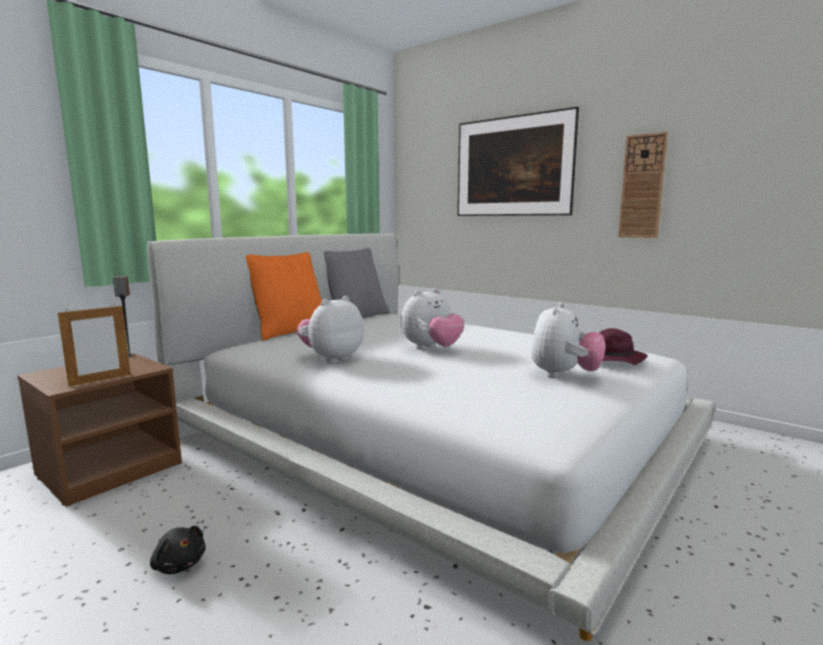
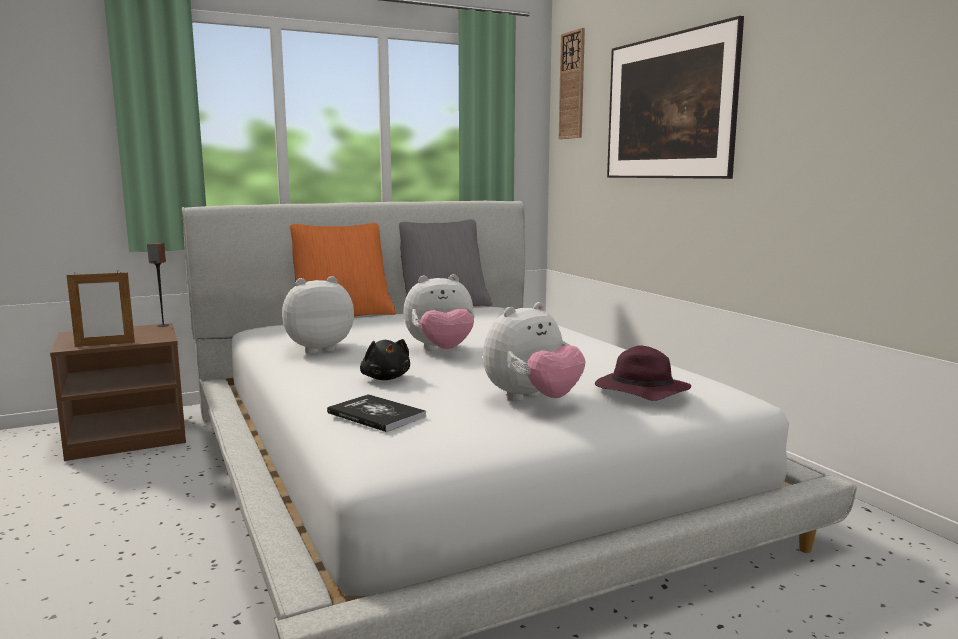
camera: 25 degrees right, 0 degrees up
(179, 564) = (91, 528): black plush toy -> black plush toy (385, 378)
(489, 403) = (376, 415): none -> book
(642, 186) = (819, 135): wall clock -> wall clock (572, 85)

